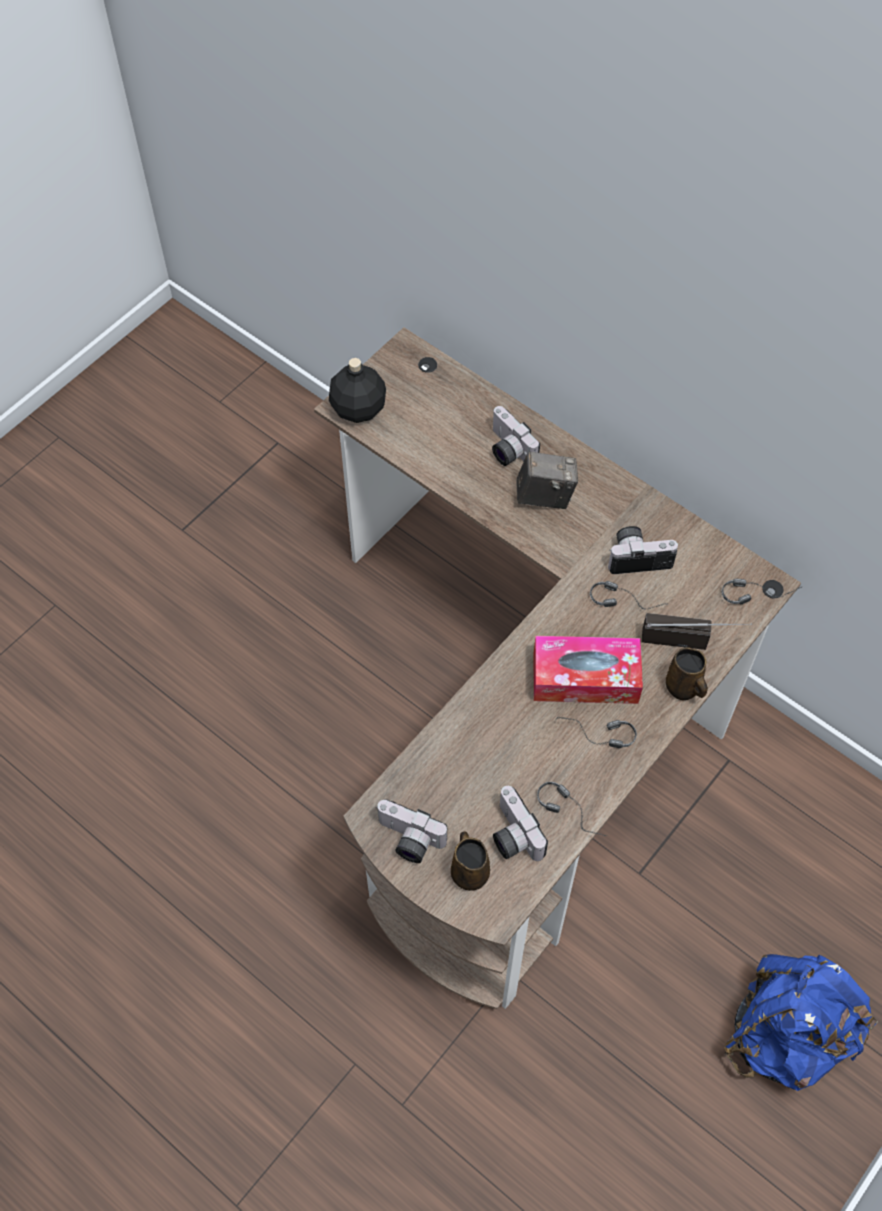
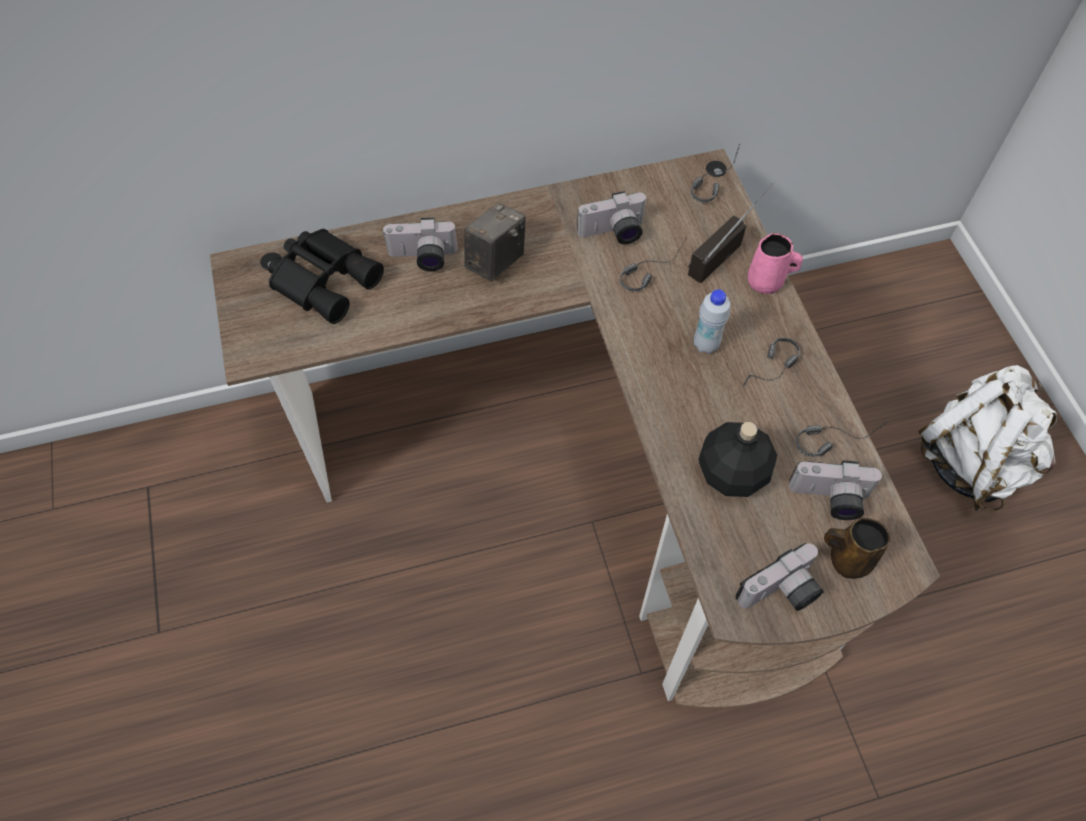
camera: 55 degrees left, 0 degrees up
(358, 408) = (263, 344): black bottle -> black bottle (731, 473)
(439, 405) = (325, 279): none -> black binoculars
(585, 677) = (706, 345): tissue box -> white bottle
(638, 556) = (613, 234): camera -> camera turned 135 degrees counterclockwise
(683, 688) = (767, 282): brown mug -> pink mug
(787, 1034) = (971, 461): blue backpack -> white backpack

